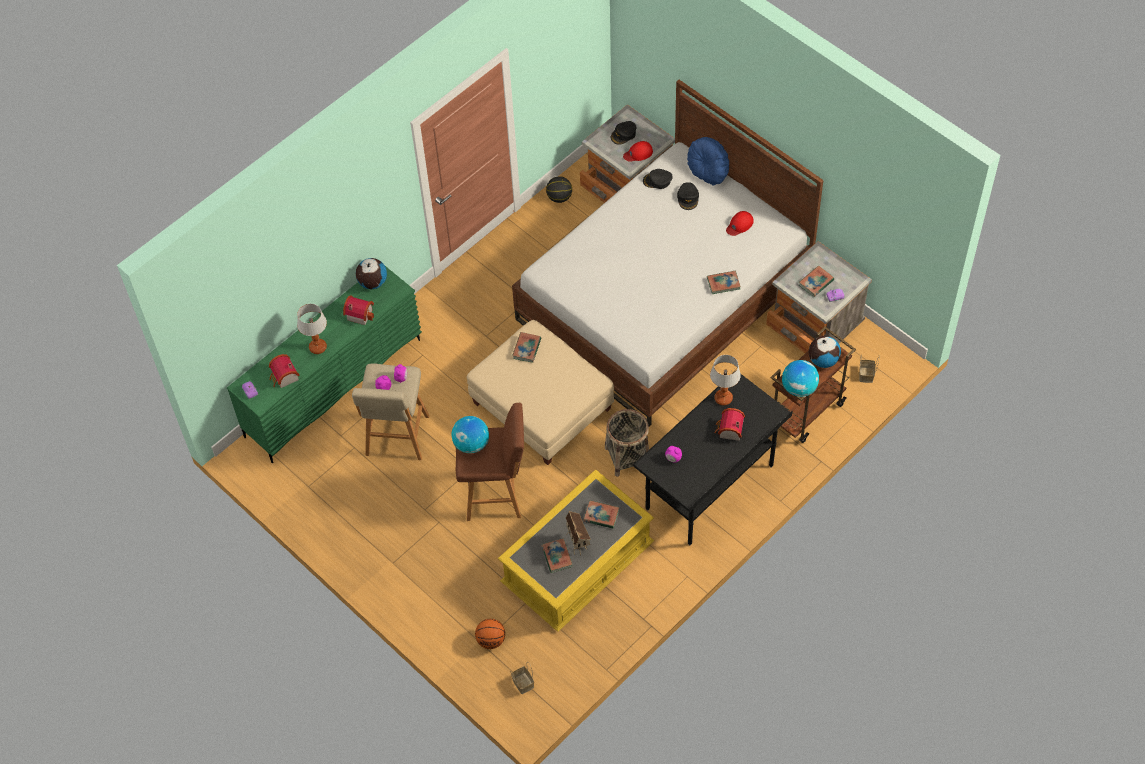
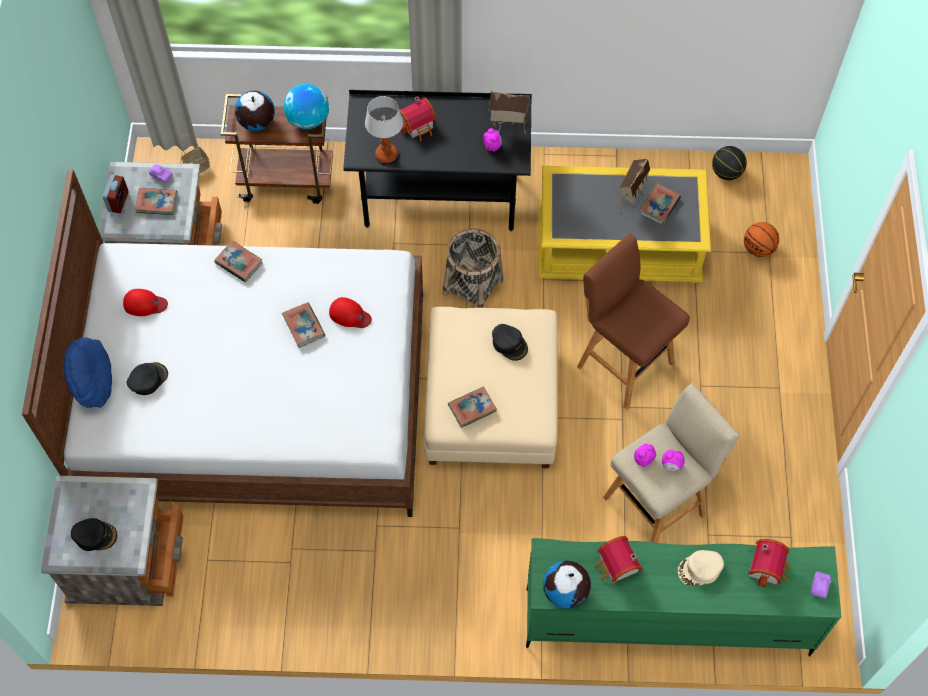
camera: 135 degrees left, 5 degrees up
(317, 347) = (700, 569): table lamp -> beige cap
(471, 444) = (646, 329): globe -> none
(522, 683) = (766, 195): basket -> none
(559, 197) = (205, 614): basketball -> basketball (726, 172)
(601, 516) = (584, 204): book -> book (304, 326)
(638, 153) = (112, 497): red cap -> red cap (349, 315)
(657, 181) = (148, 428): black cap -> black cap (509, 344)
(678, 477) = (508, 128): none -> toy house
(835, 265) = (118, 201): none -> alarm clock

